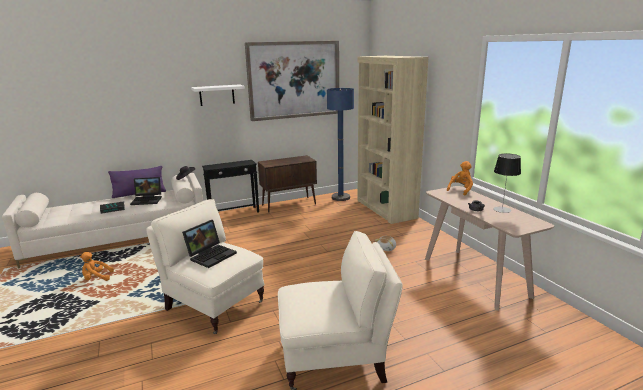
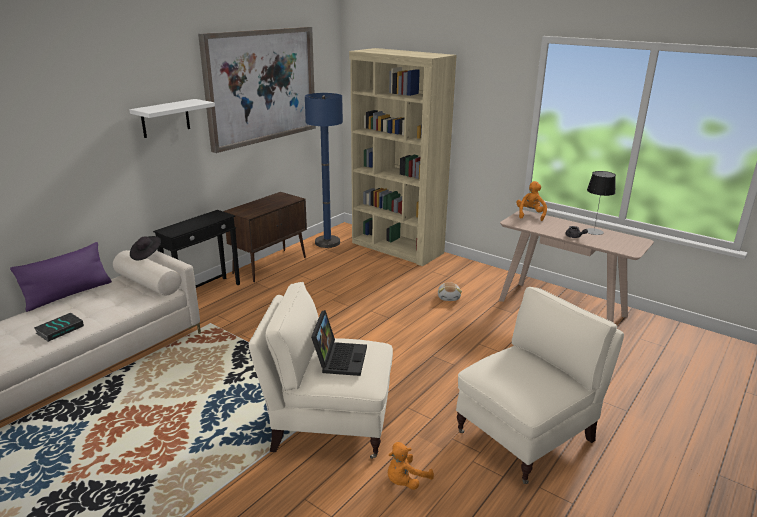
camera: 30 degrees left, 5 degrees up
(96, 278) = (102, 445): orange plush toy -> orange plush toy (405, 481)
(148, 200) = (102, 301): laptop -> none

